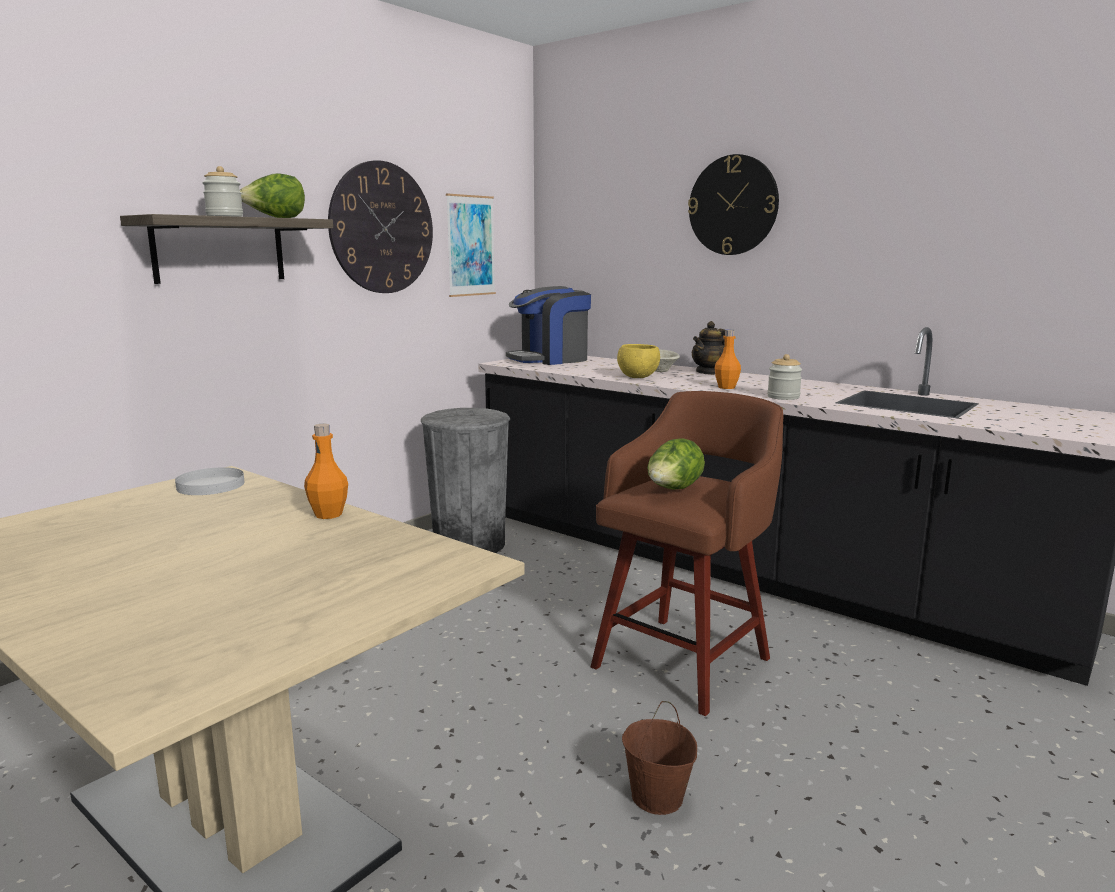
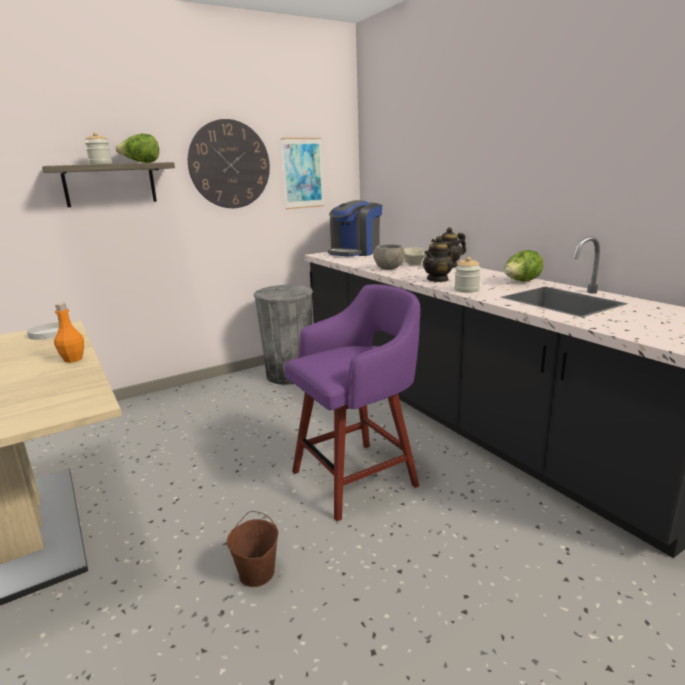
camera: 20 degrees right, 5 degrees up
(550, 359) = (355, 252): coffee machine -> coffee machine turned 45 degrees counterclockwise
(638, 377) = (389, 268): yellow bowl -> grey bowl
(673, 490) = (334, 358): lettuce -> lettuce (521, 282)
(685, 660) = (358, 477): brown stool -> purple stool
(726, 387) = (438, 279): orange bottle -> teapot
(733, 205) = (470, 136): wall clock -> none

